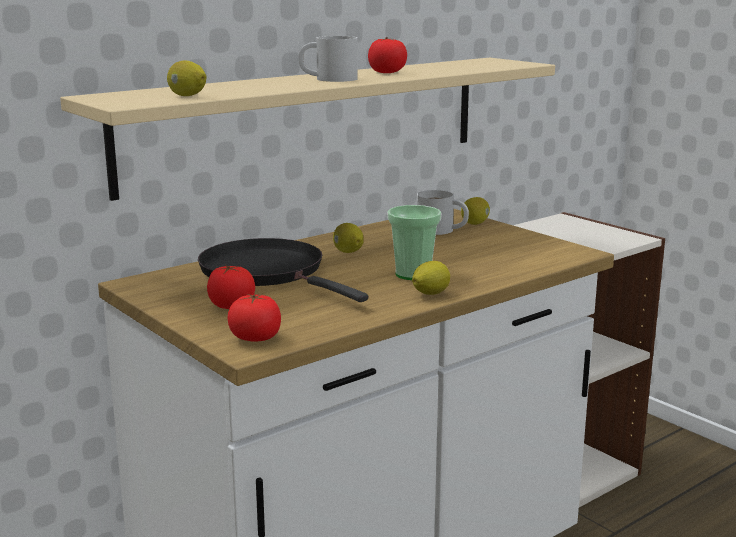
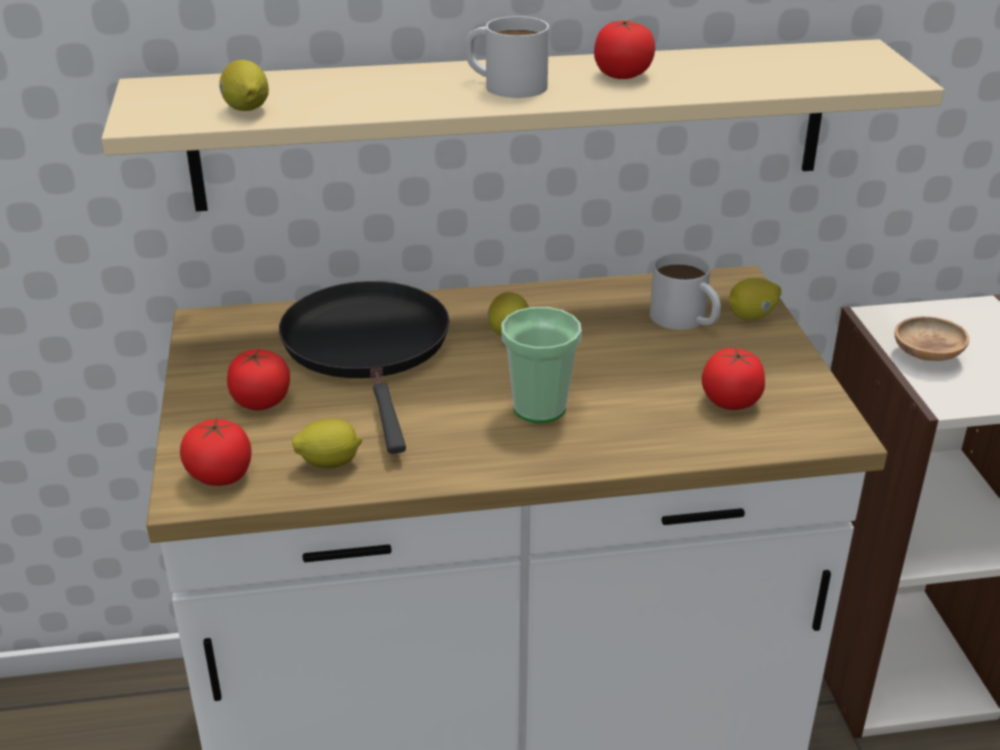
camera: 30 degrees right, 15 degrees up
(430, 294) = (514, 458): lemon -> lemon (329, 463)
(512, 252) = (731, 401): none -> tomato
(560, 238) = (927, 355): none -> brown bowl

